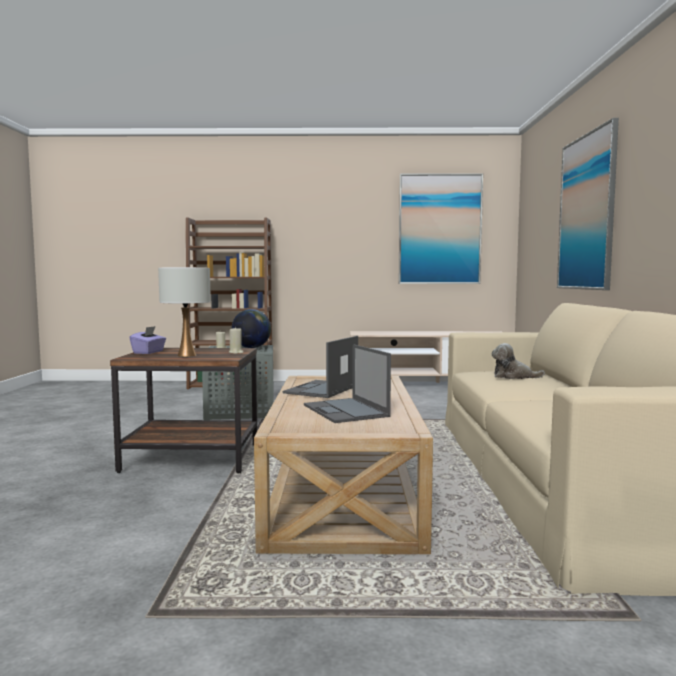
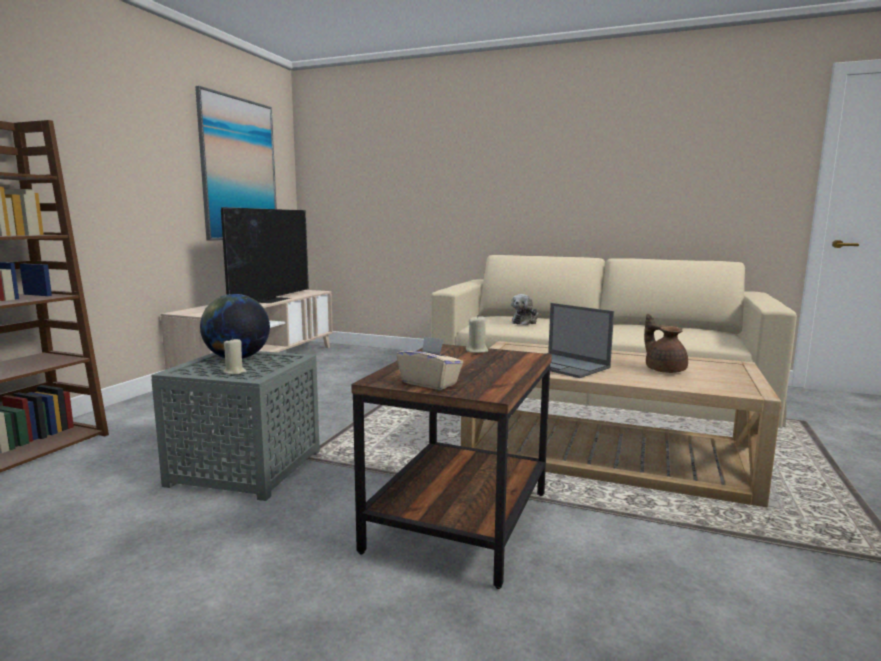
camera: 70 degrees left, 5 degrees up
(149, 352) = (430, 383): purple tissue box -> beige tissue box
(186, 355) = (489, 368): white table lamp -> none
(346, 411) = (664, 370): laptop -> brown teapot
(437, 333) = (272, 299): none -> television
(586, 212) = (462, 175): picture -> none

